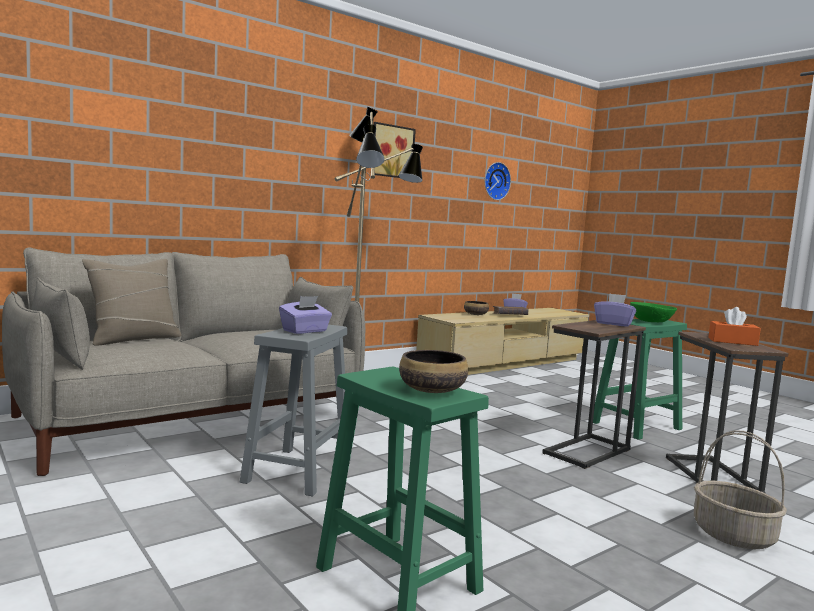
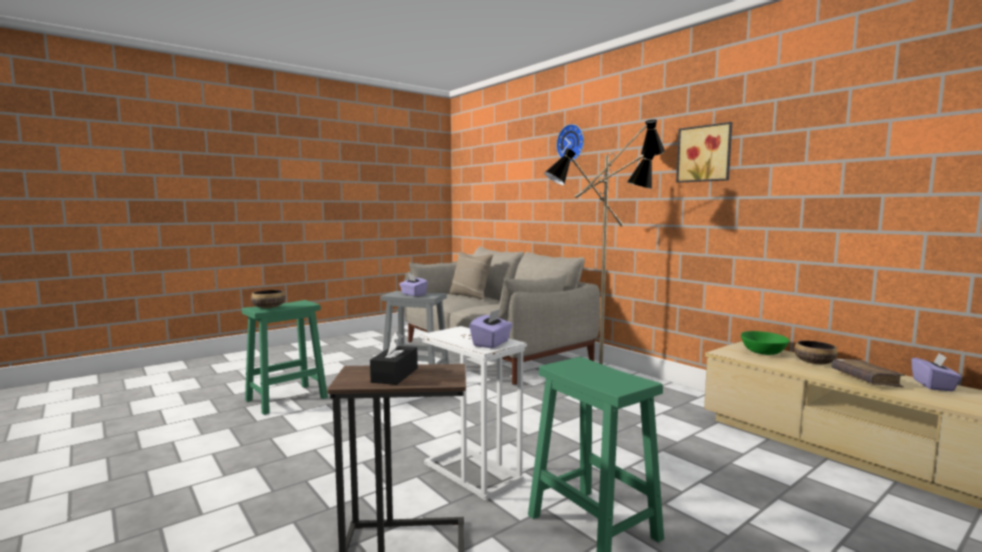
camera: 90 degrees right, 0 degrees up
(495, 181) = (910, 159): wall clock -> wall clock (572, 143)
(587, 451) = (473, 472): brown side table -> white side table
(651, 321) = (602, 376): green bowl -> green bowl (763, 353)
(732, 341) = (395, 375): orange tissue box -> black tissue box
(734, 535) = (269, 513): basket -> none

